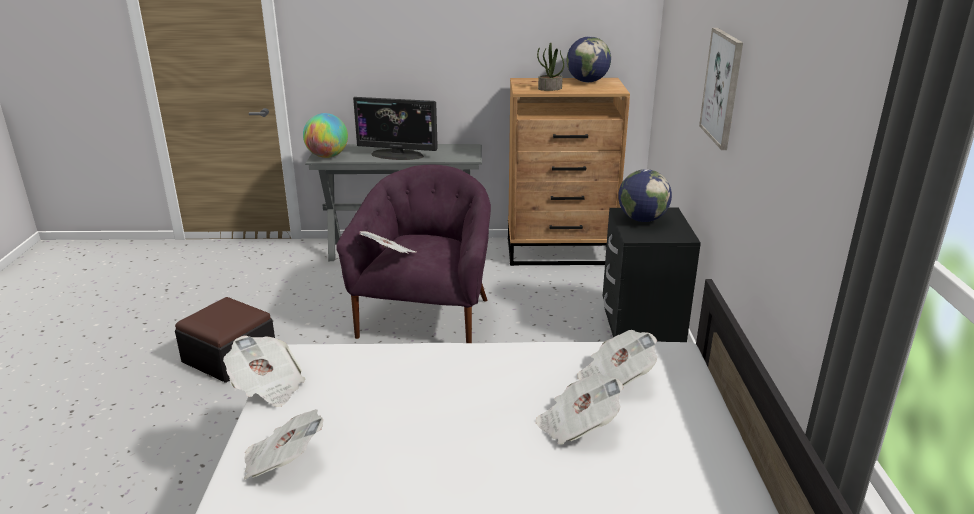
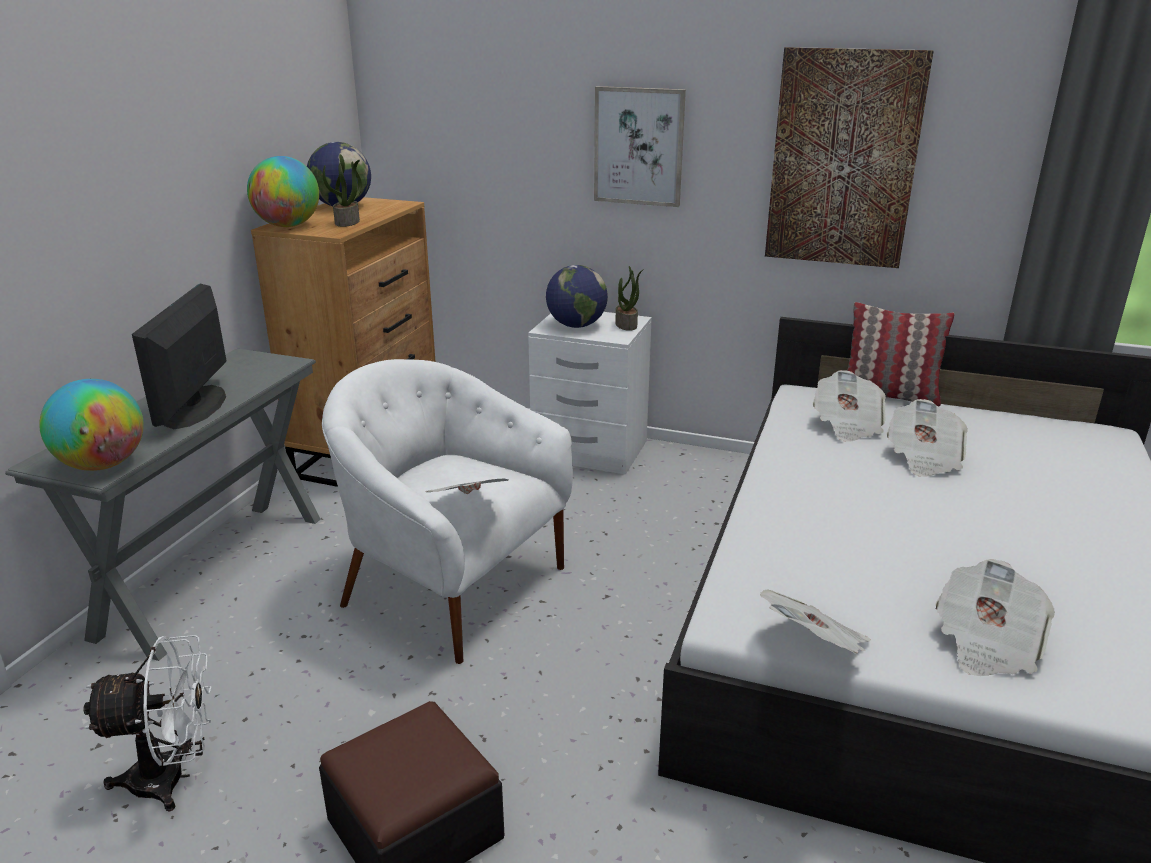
camera: 70 degrees left, 0 degrees up
(253, 290) = (172, 778): none -> white fan
(397, 155) = (195, 407): monitor -> monitor turned 150 degrees clockwise
(426, 317) = (452, 587): purple armchair -> white armchair
(525, 81) = (288, 226): none -> globe
(640, 329) = (590, 451): black nightstand -> white nightstand
(667, 236) = (627, 325): none -> potted plant
(723, 403) = (889, 395): none -> pillow
(792, 146) = (843, 159): none -> picture

